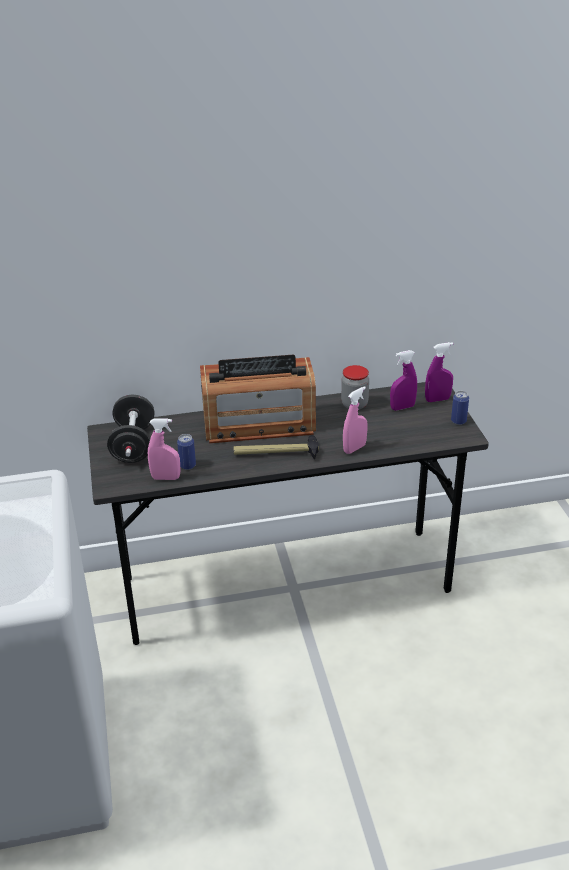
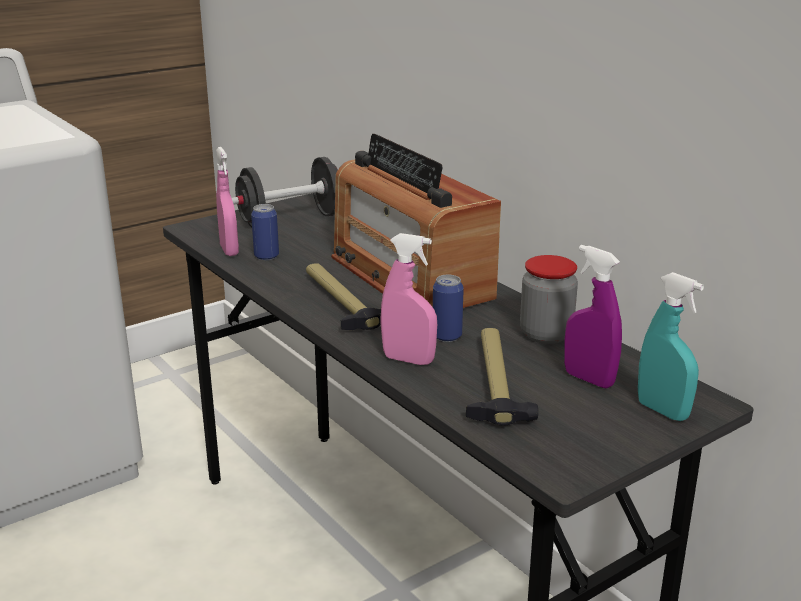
camera: 65 degrees right, 10 degrees down
(391, 431) = (494, 383): none -> hammer
(437, 399) = (662, 411): purple spray bottle -> turquoise spray bottle
(458, 421) = (610, 449): can -> can (447, 336)

